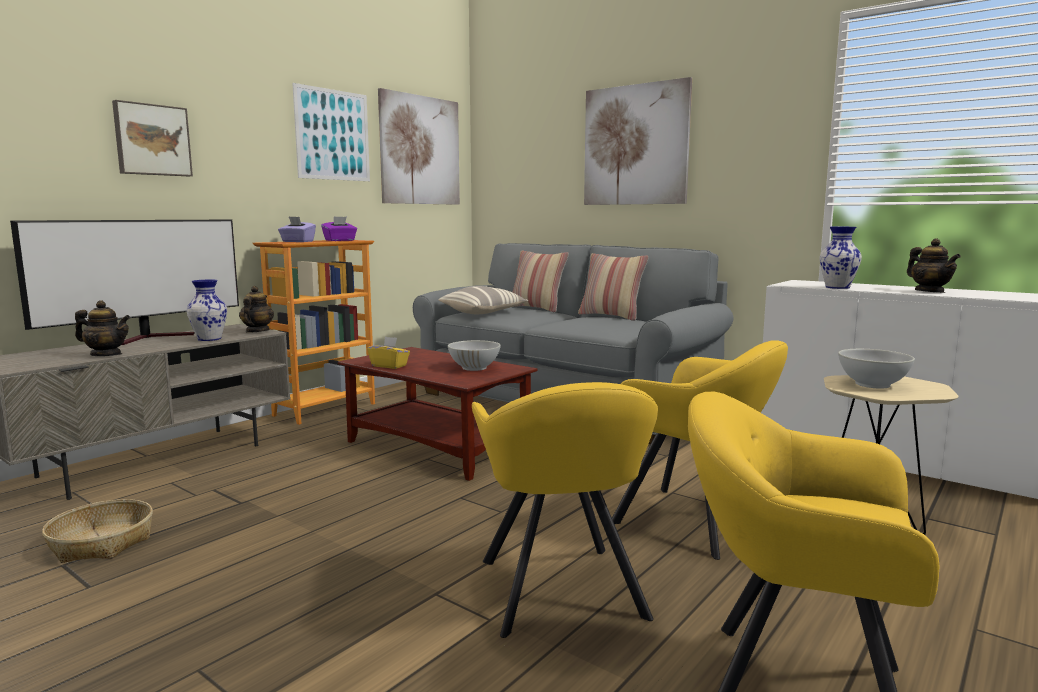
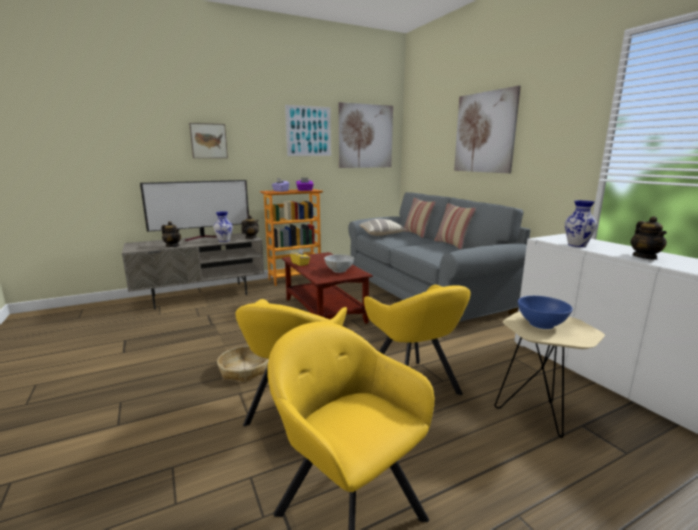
camera: 25 degrees right, 5 degrees up
(101, 543) = (145, 333): basket -> basket (244, 370)
(872, 384) = (541, 324): white bowl -> blue bowl

